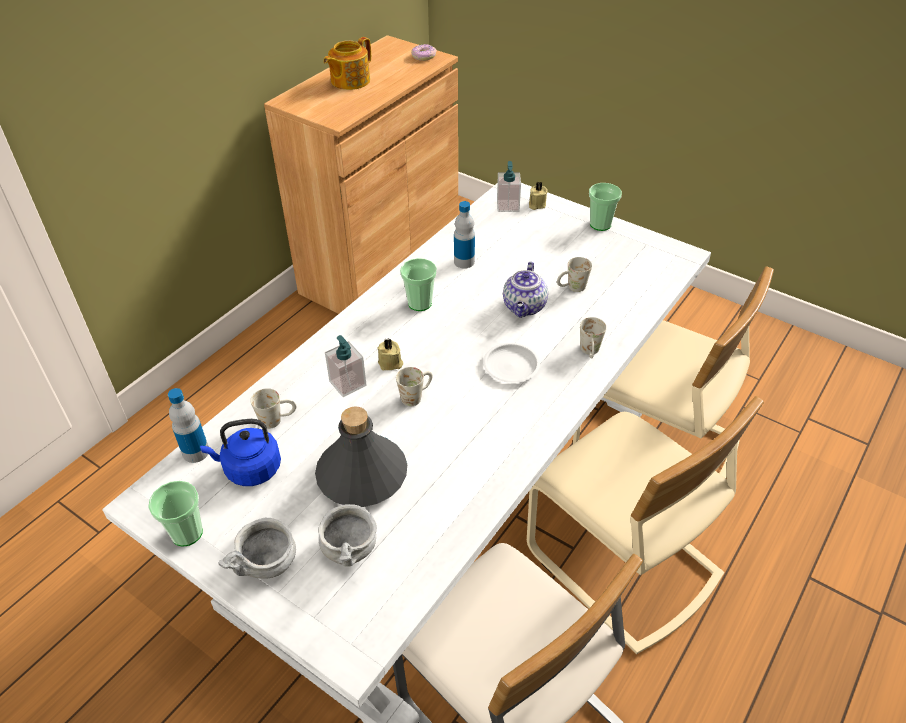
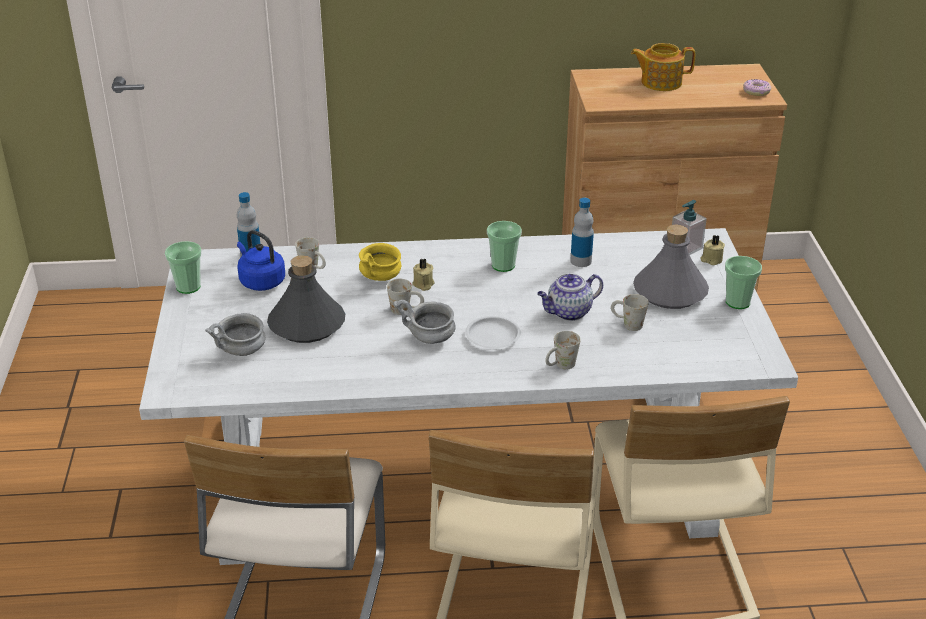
camera: 50 degrees right, 10 degrees down
(268, 564) = (198, 327): grey bowl -> grey bowl (430, 338)
(348, 384) = (380, 278): soap dispenser -> yellow bowl
(554, 245) = (670, 292): none -> grey bottle

